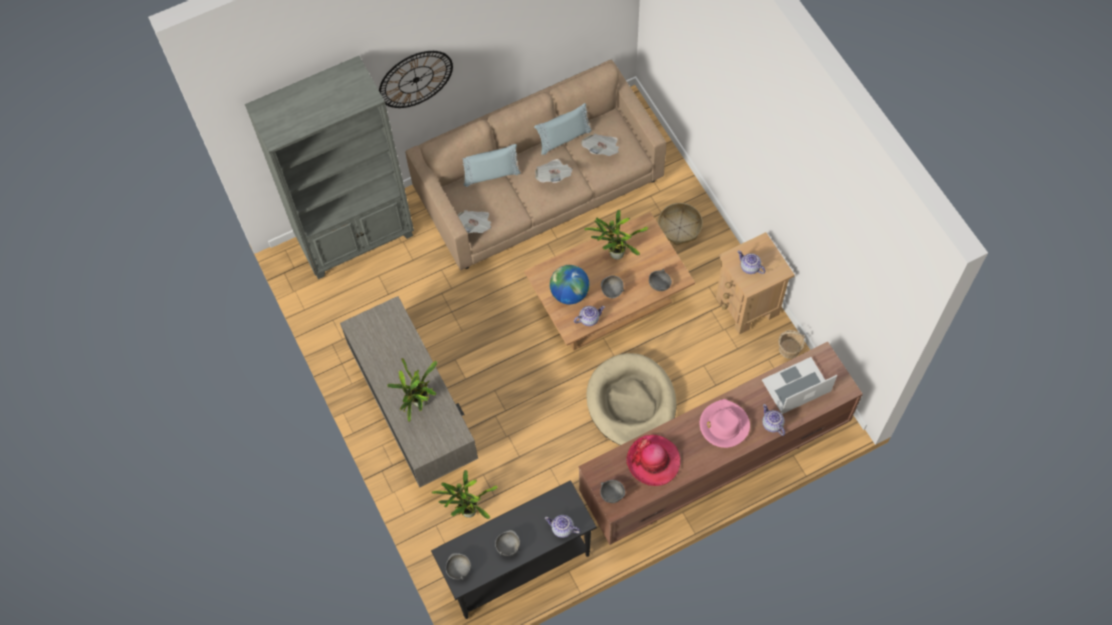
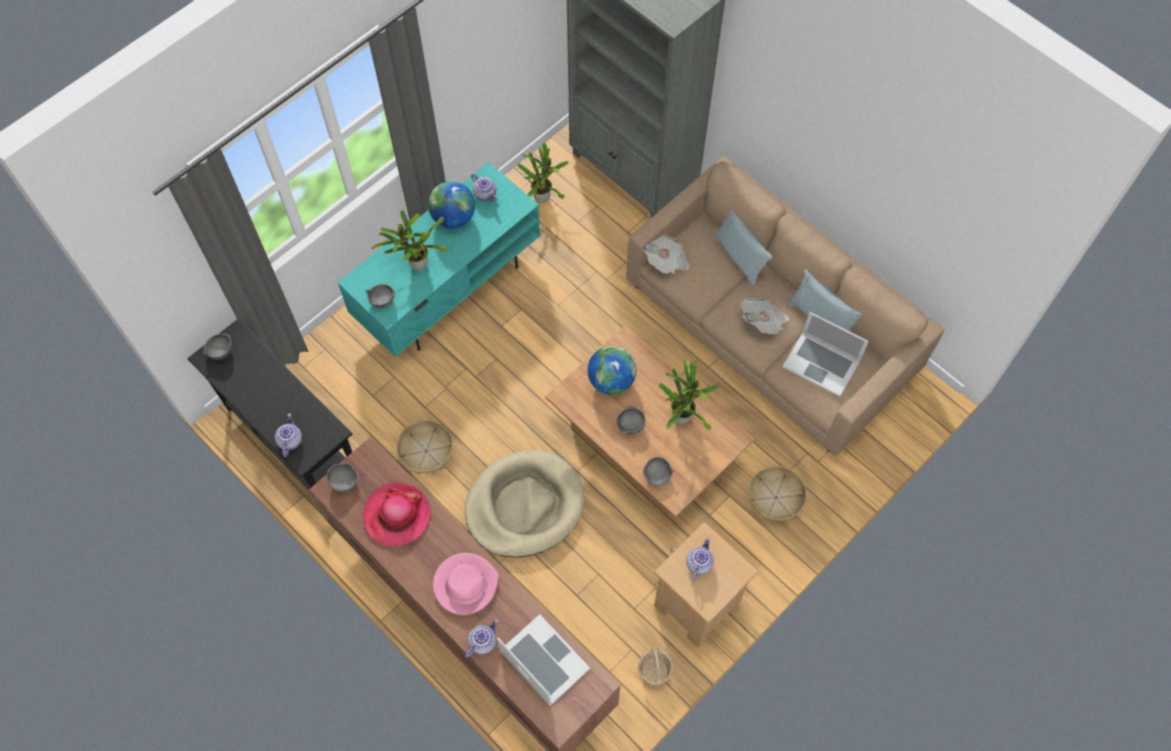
camera: 70 degrees right, 0 degrees up
(385, 363) = (453, 217): none -> globe
(413, 411) = (448, 288): grey tv stand -> turquoise tv stand
(415, 79) = (765, 95): wall clock -> none
(467, 509) = (349, 373): potted plant -> potted plant (543, 195)
(507, 546) = (257, 391): grey bowl -> grey bowl (382, 300)
(560, 465) = (426, 451): none -> basket
(589, 318) = (585, 410): teapot -> teapot (485, 194)
(602, 150) = (821, 363): newspaper -> laptop

